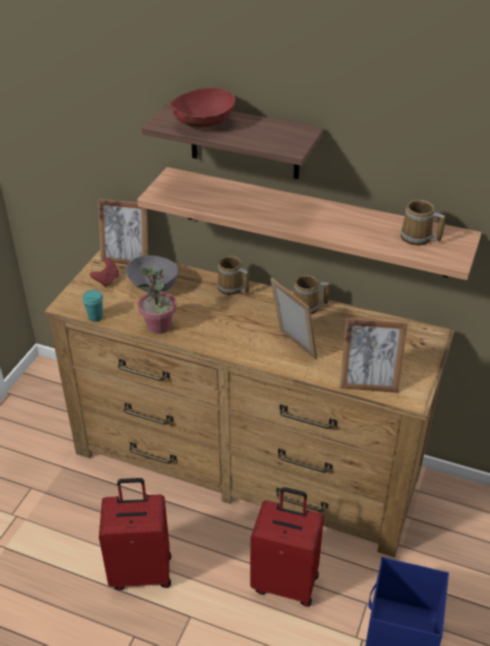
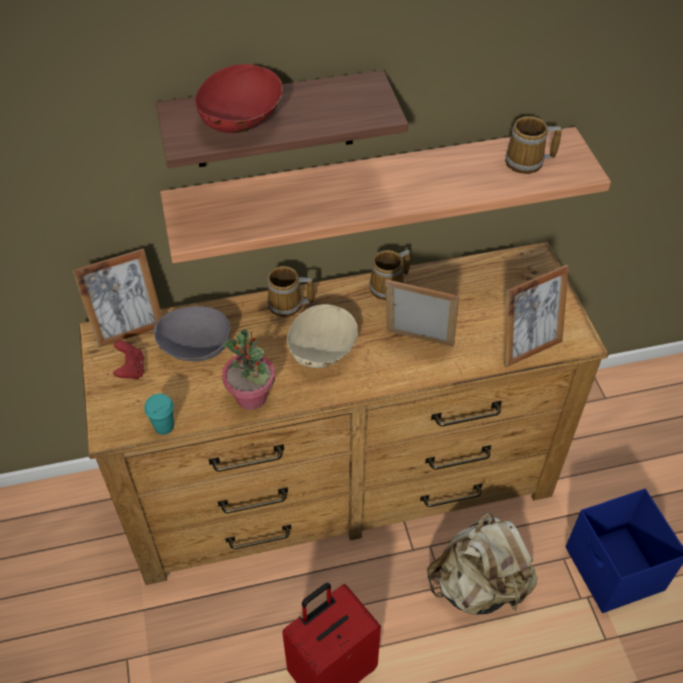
camera: 35 degrees left, 10 degrees up
(226, 323) = (322, 352): none -> beige bowl
(286, 582) = (478, 586): red suitcase -> beige backpack

